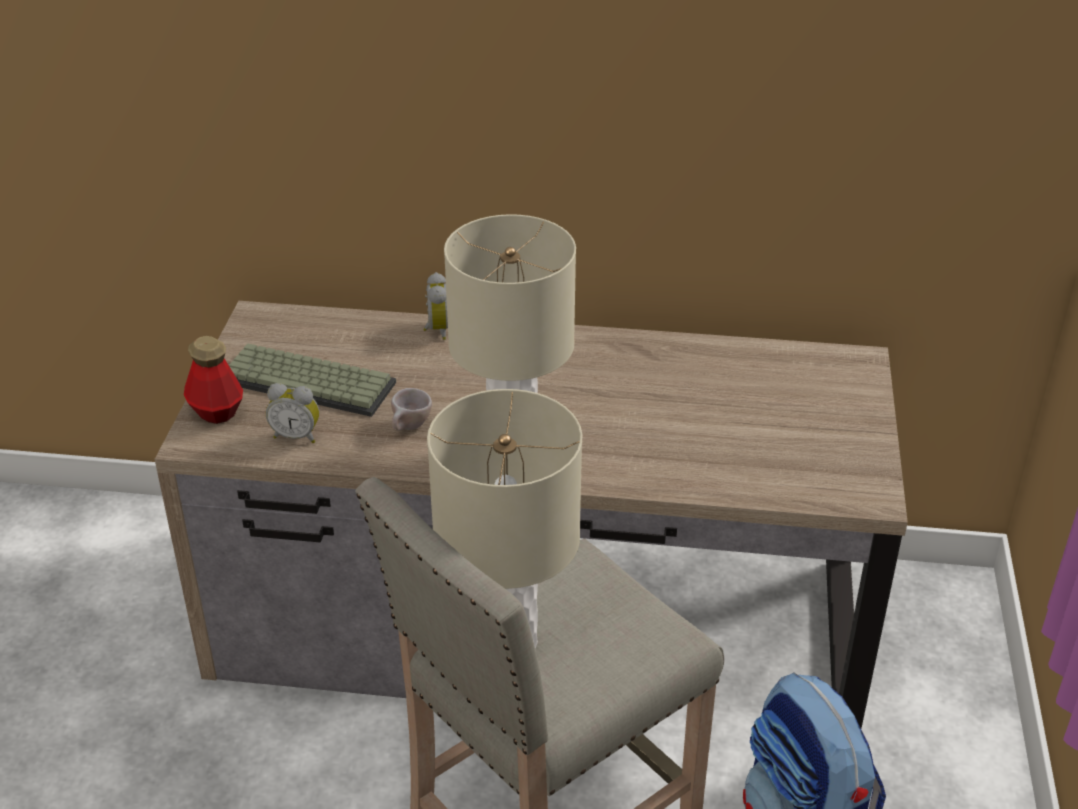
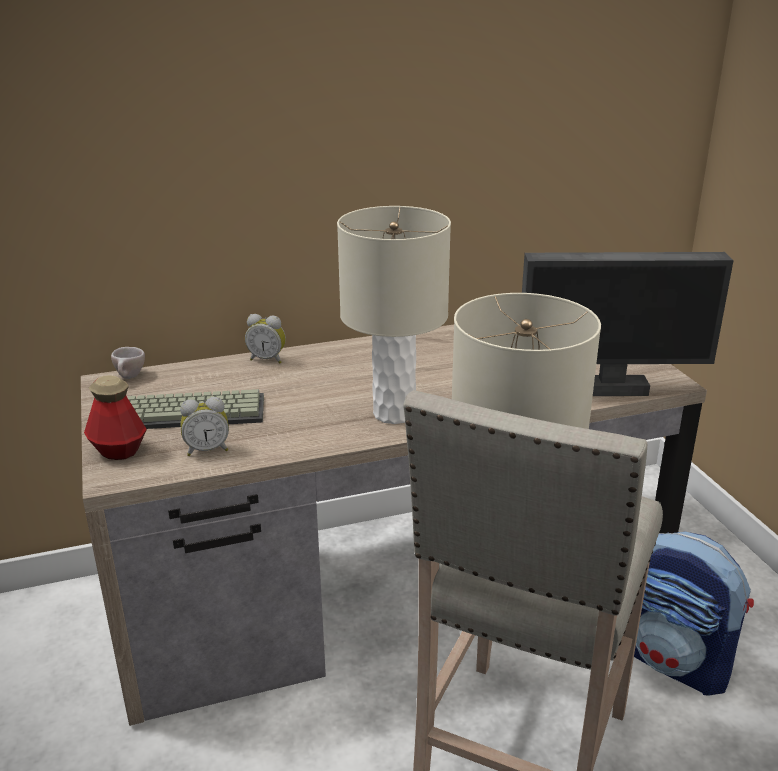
camera: 25 degrees left, 10 degrees down
(409, 428) = (301, 422): beige cup -> beige cup (129, 378)
(436, 330) = (267, 359): alarm clock -> alarm clock turned 135 degrees clockwise
(786, 485) = (609, 389): none -> monitor

